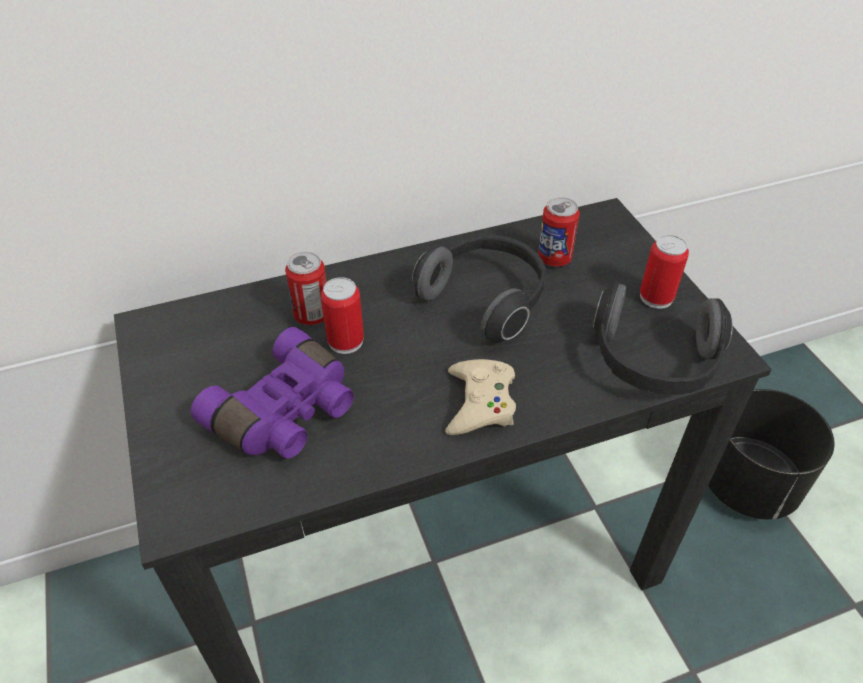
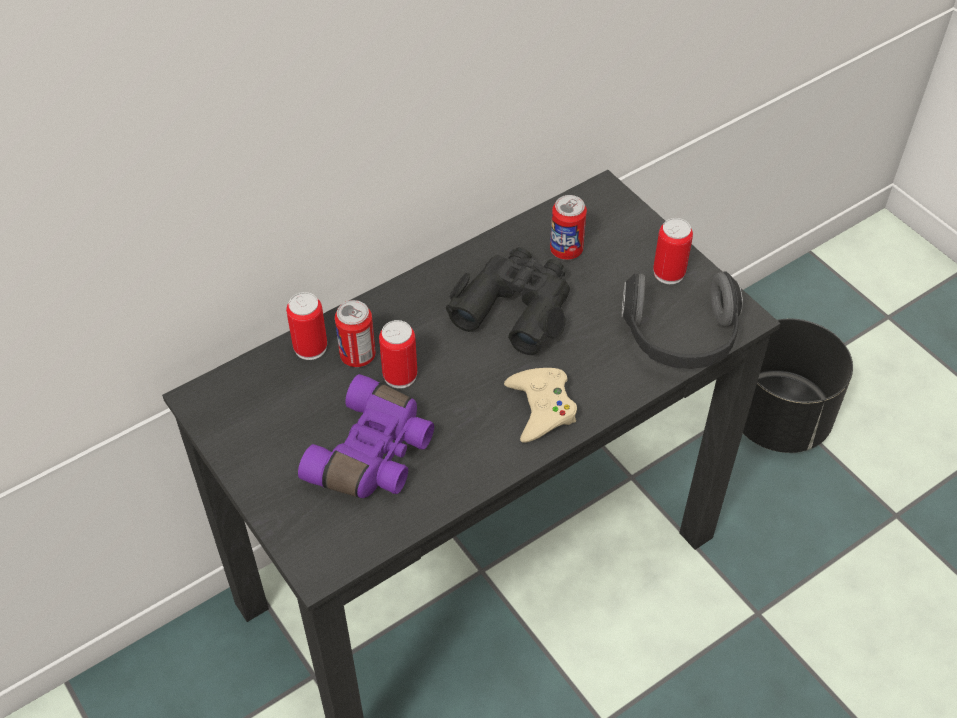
camera: 15 degrees left, 5 degrees up
(270, 299) = (310, 347): none -> can
(486, 300) = (515, 307): headphones -> black binoculars

